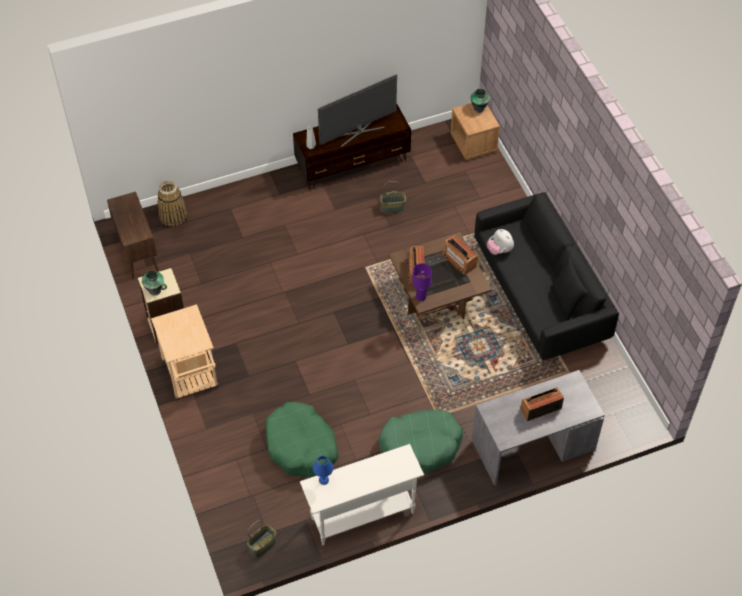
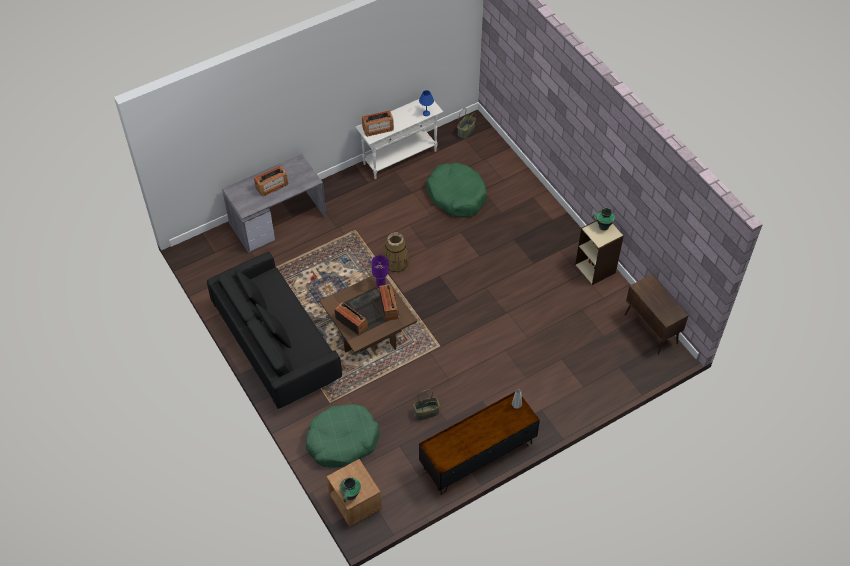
camera: 170 degrees right, 0 degrees up
(173, 215) = (634, 371): basket -> basket (396, 263)
(192, 379) = (558, 230): beige cart -> none
(358, 131) = (472, 431): television -> none
(394, 465) = (378, 128): none -> radio
(421, 445) = (365, 208): green dog bed -> green dog bed (342, 440)
(499, 250) = (315, 341): plush toy -> none
(541, 261) = (276, 336): none -> black pillow

